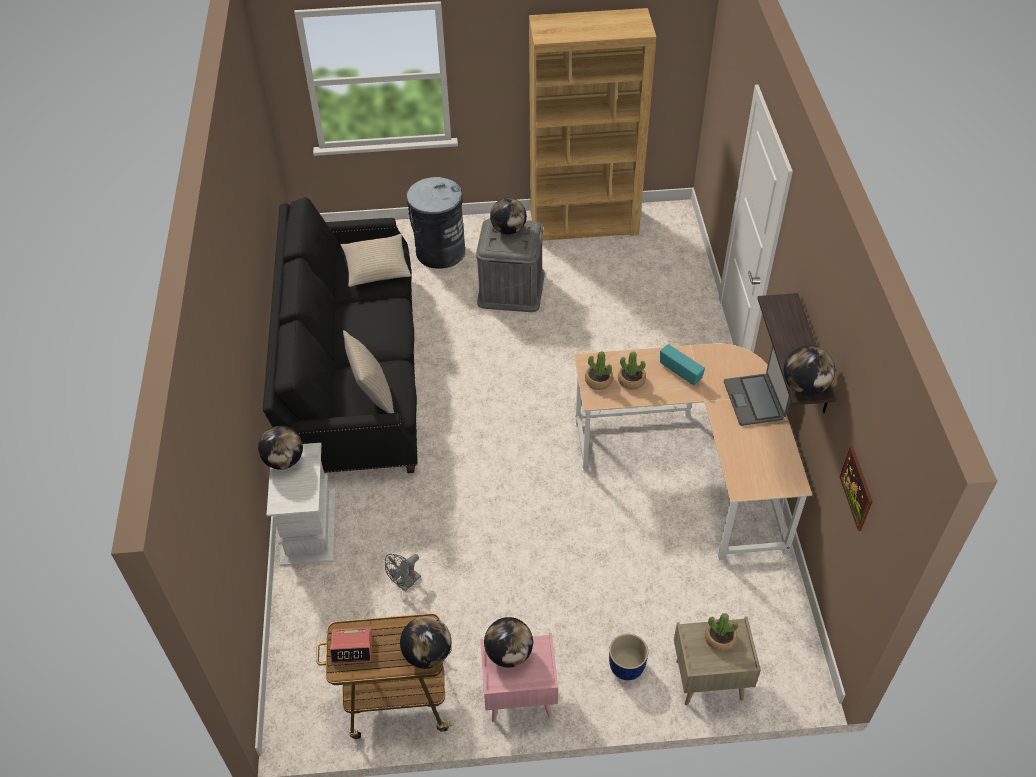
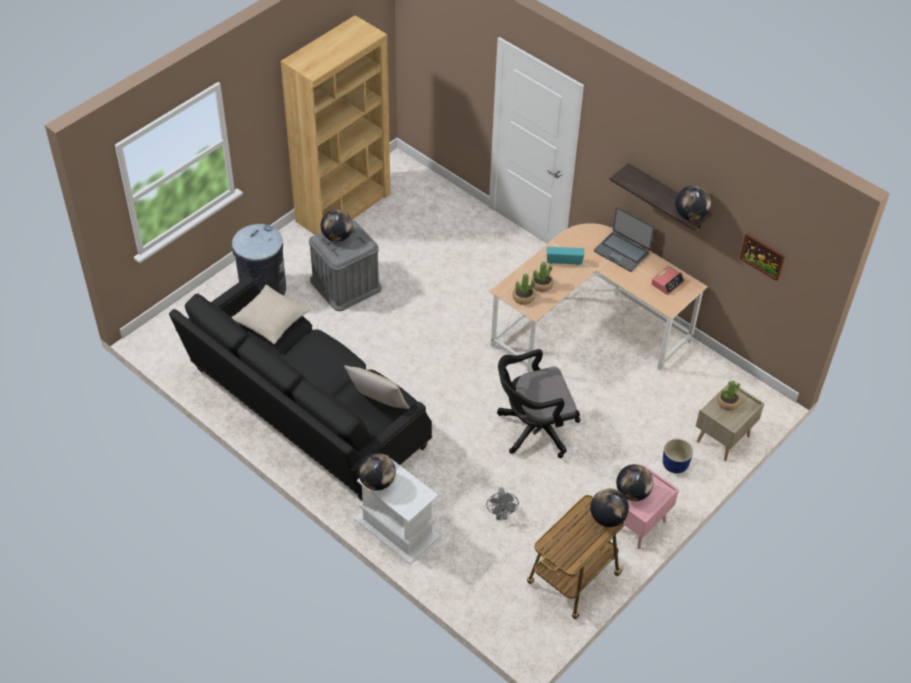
camera: 45 degrees left, 0 degrees up
(352, 648) = (563, 548): alarm clock -> alarm clock (667, 283)
(526, 526) = (533, 429): none -> black office chair

